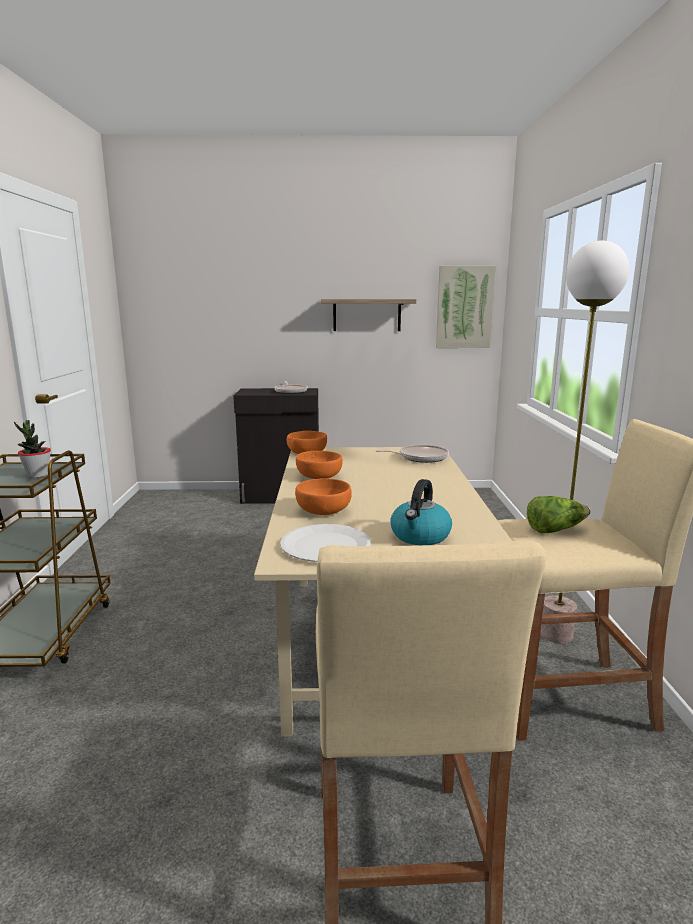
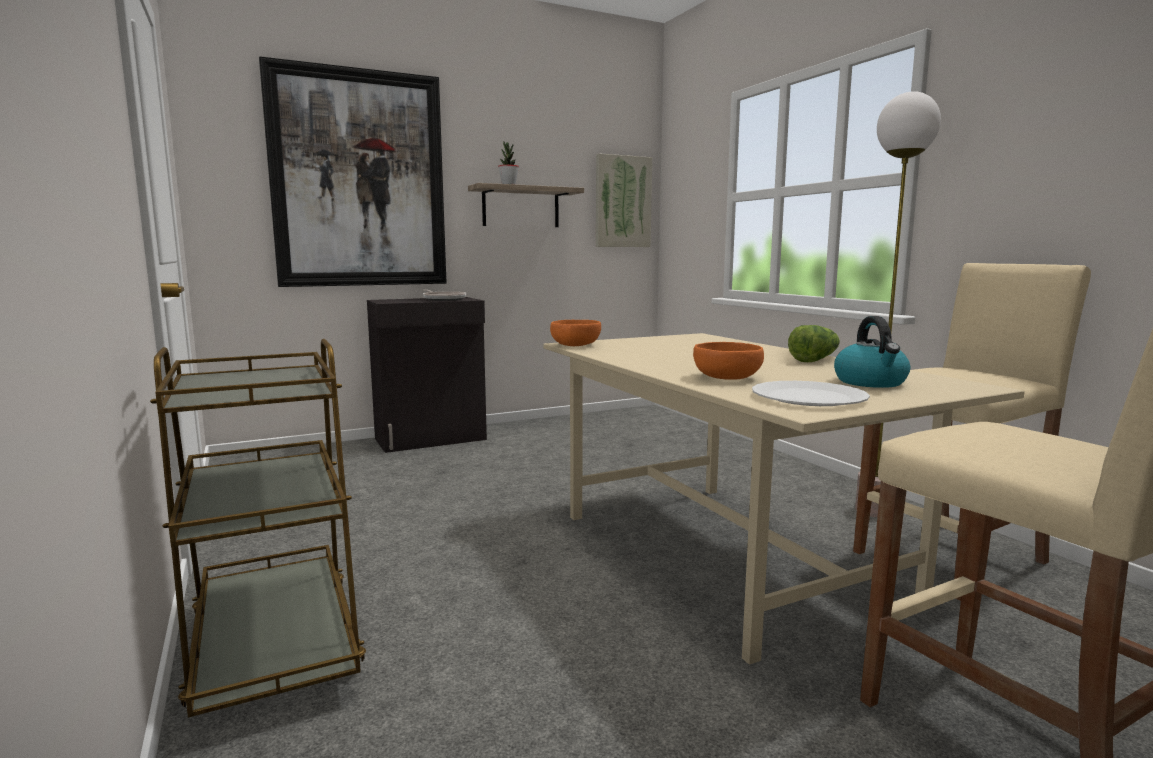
camera: 25 degrees left, 5 degrees down
(37, 475) = (279, 379): potted plant -> potted plant (508, 185)
(237, 298) = (359, 180): none -> picture
(319, 477) = (644, 358): orange bowl -> none
(420, 458) = (705, 340): frying pan -> none
(555, 530) = (945, 372): lettuce -> lettuce (814, 360)

